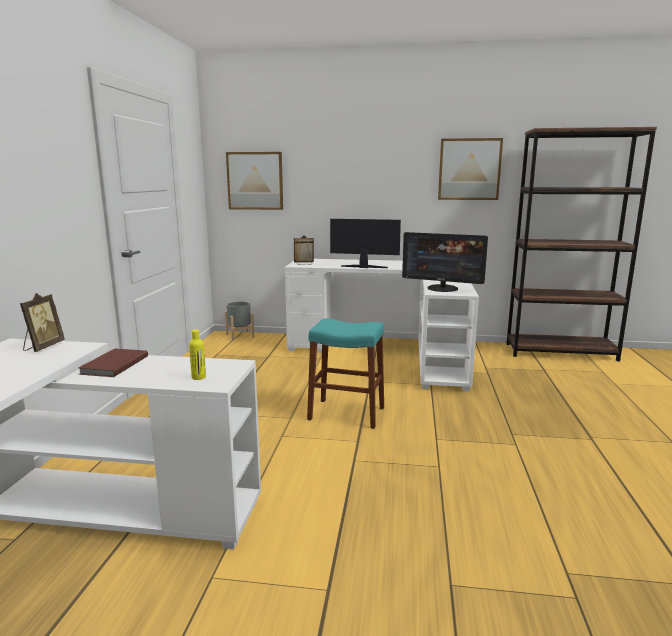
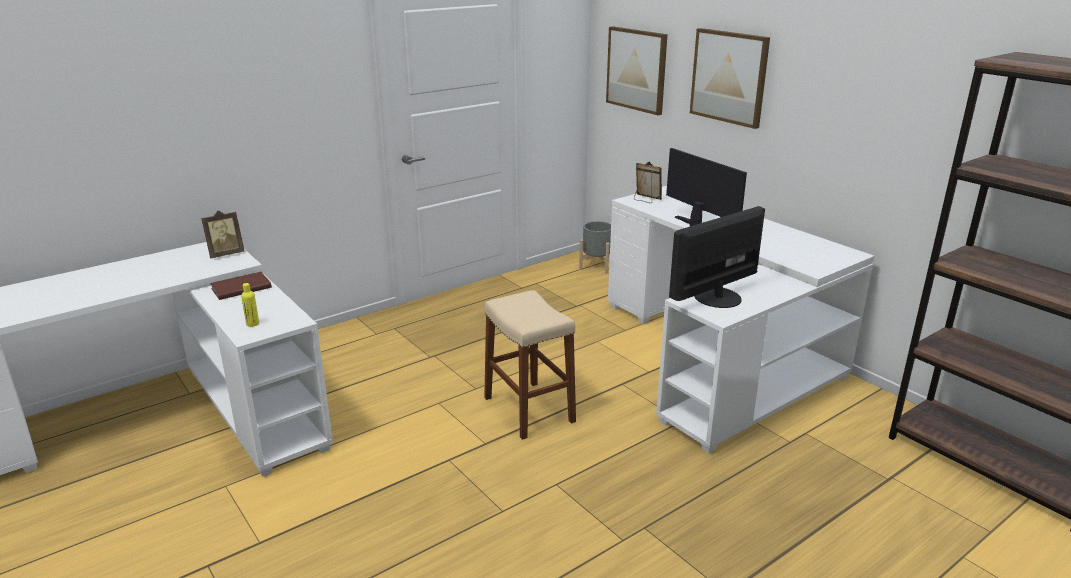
camera: 45 degrees right, 10 degrees up
(346, 413) = (529, 409): turquoise stool -> beige stool
(442, 288) = (716, 297): monitor -> monitor turned 75 degrees clockwise
(469, 169) = (911, 103): picture -> picture (729, 77)

